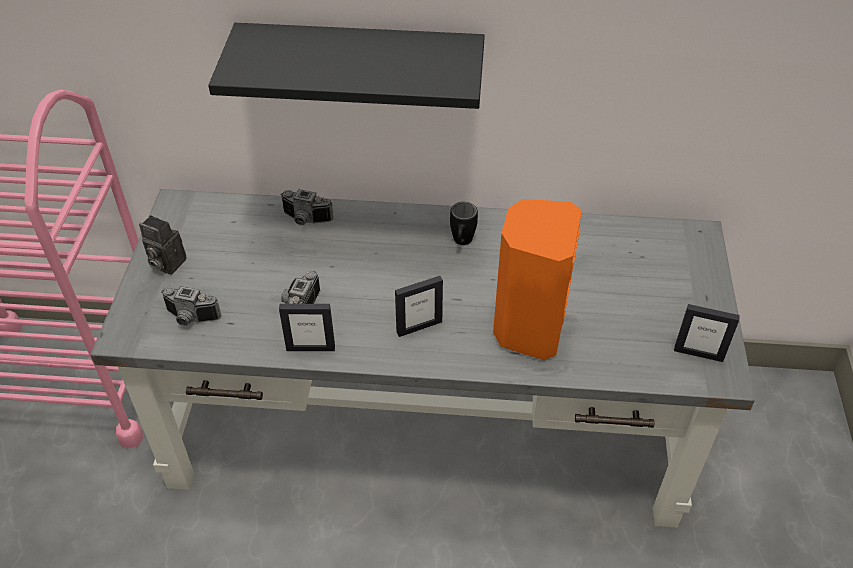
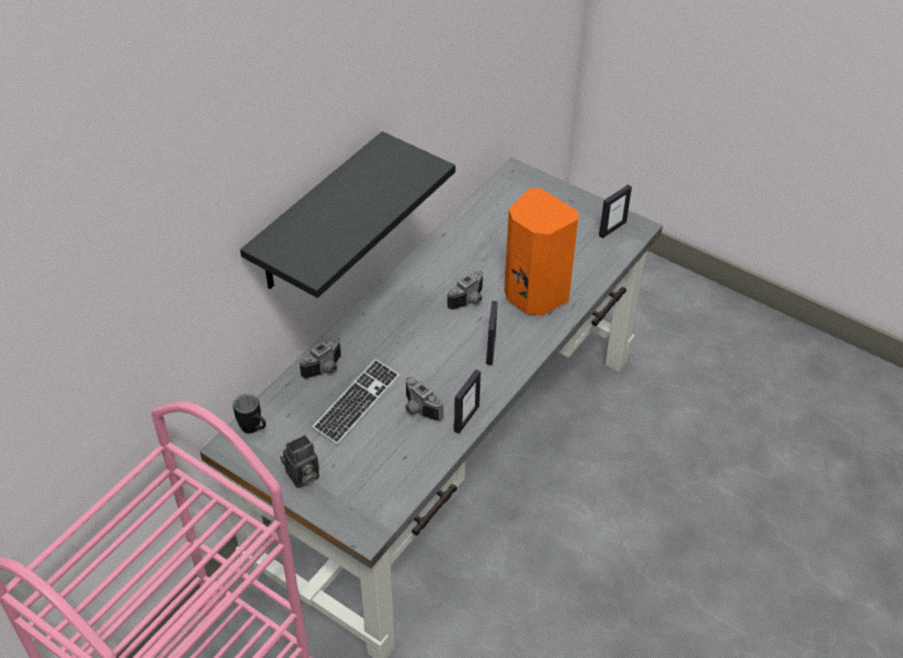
camera: 60 degrees left, 0 degrees up
(190, 319) = (380, 481): camera -> camera (470, 301)
(277, 259) = (356, 403): none -> keyboard
(461, 243) = (427, 291): black mug -> black mug (254, 430)

